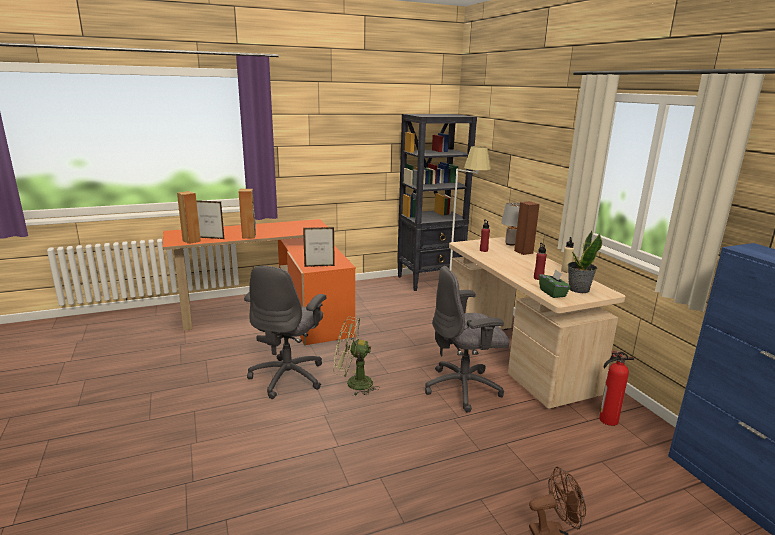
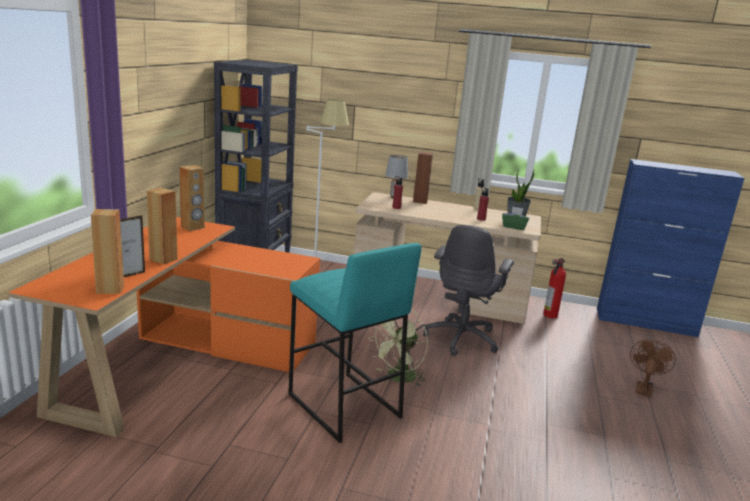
camera: 55 degrees left, 0 degrees up
(288, 377) = (343, 405): grey office chair -> turquoise stool
(311, 227) = (193, 227): none -> brown speaker
(319, 266) = (290, 268): picture frame -> none

